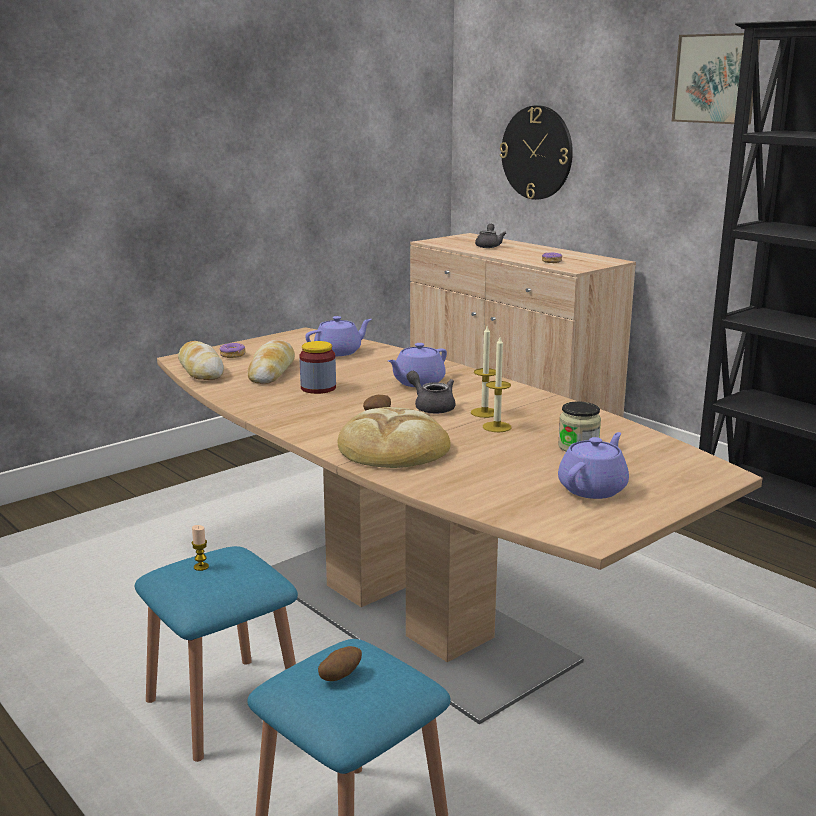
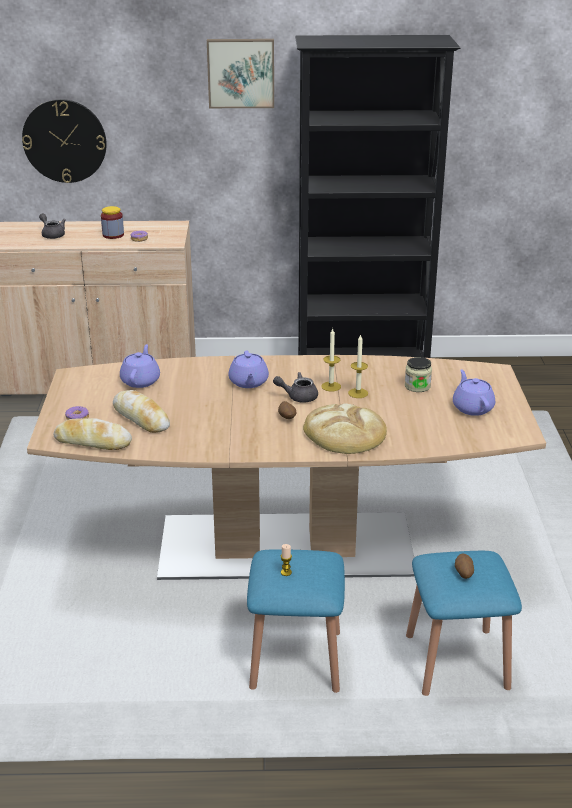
camera: 50 degrees left, 10 degrees up
(318, 388) = (205, 416): jar -> jar (113, 235)

